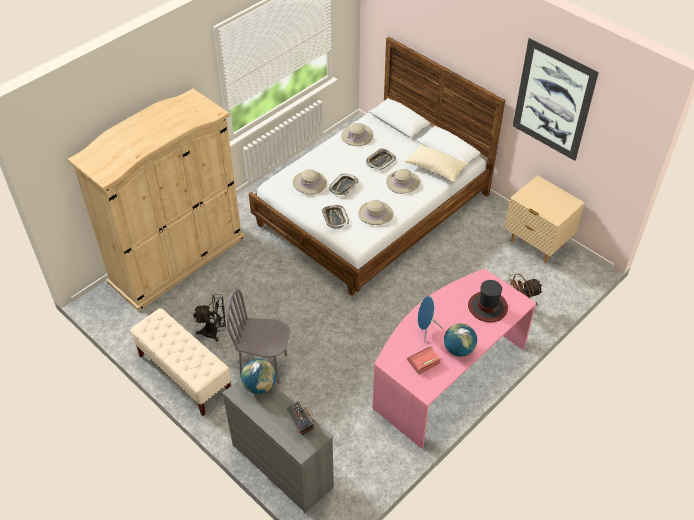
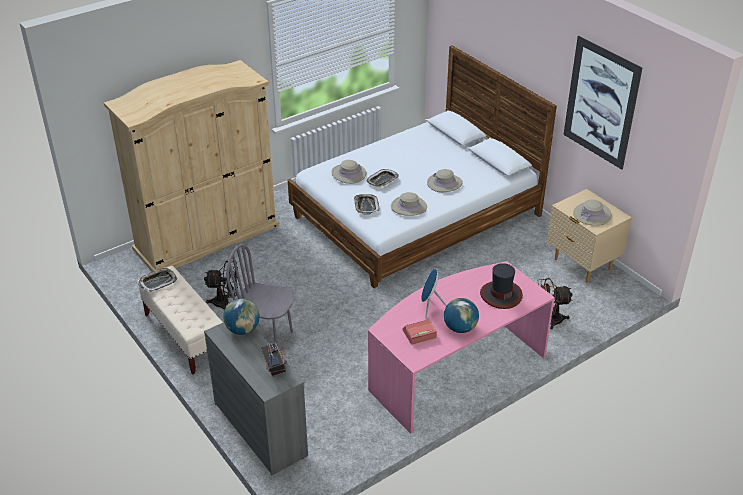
camera: 10 degrees right, 10 degrees down
(357, 136) = (408, 140): beige hat -> beige hat (592, 214)
(380, 161) = (426, 163): tray -> tray (158, 282)
(436, 169) = (482, 175): beige pillow -> none

